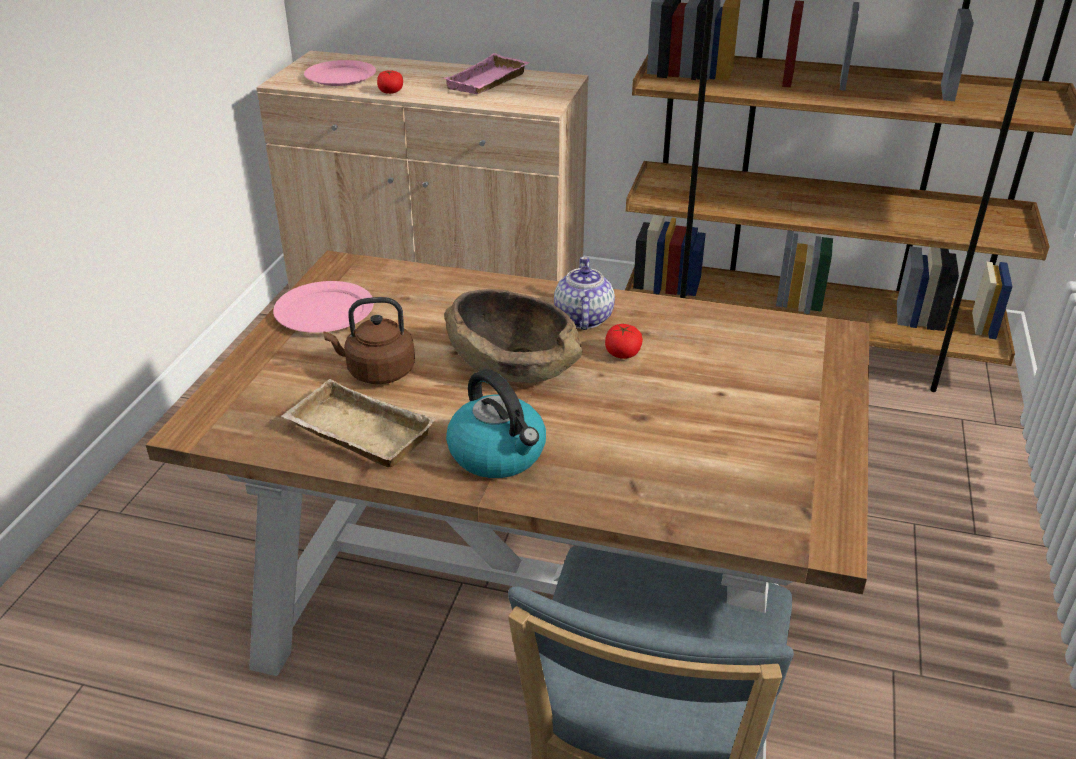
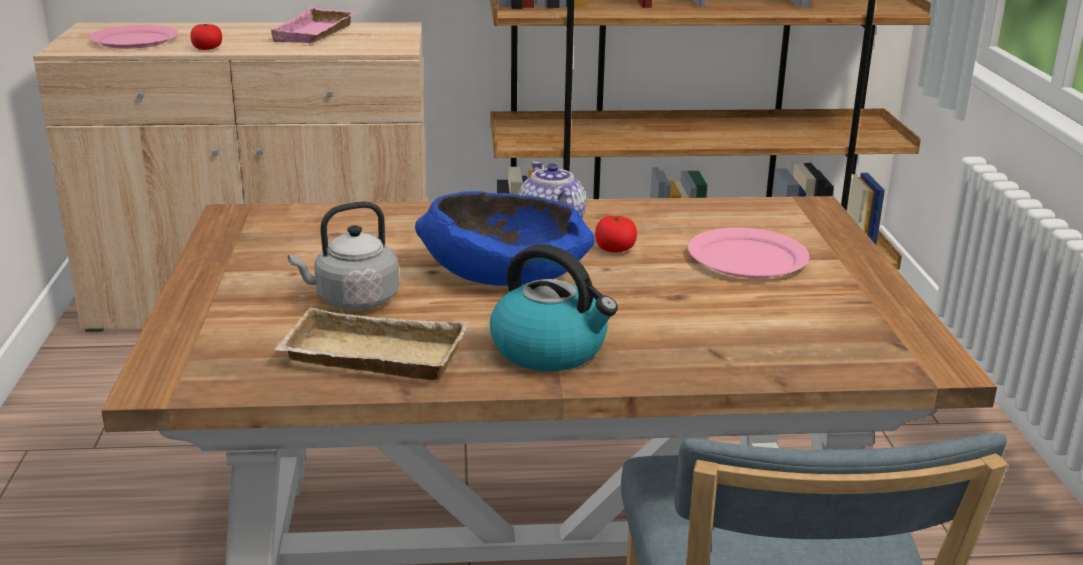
camera: 20 degrees left, 10 degrees down
(324, 312) = (246, 257): pink plate -> pink plate (747, 259)
(377, 372) = (353, 301): brown kettle -> grey kettle
(513, 364) = (505, 273): brown bowl -> blue bowl

